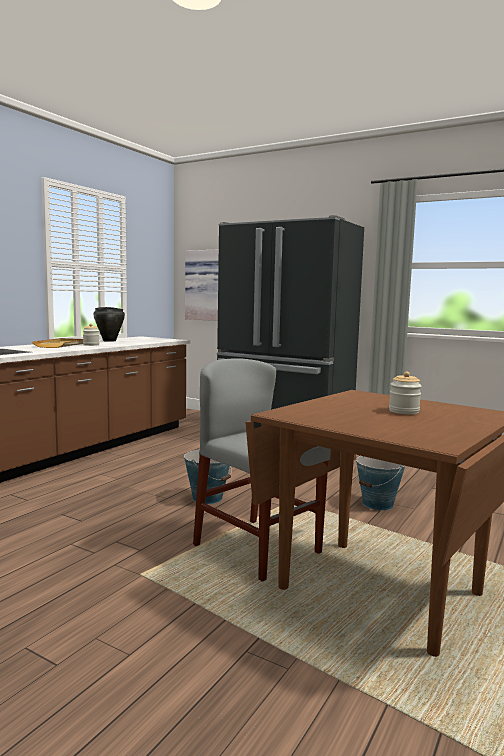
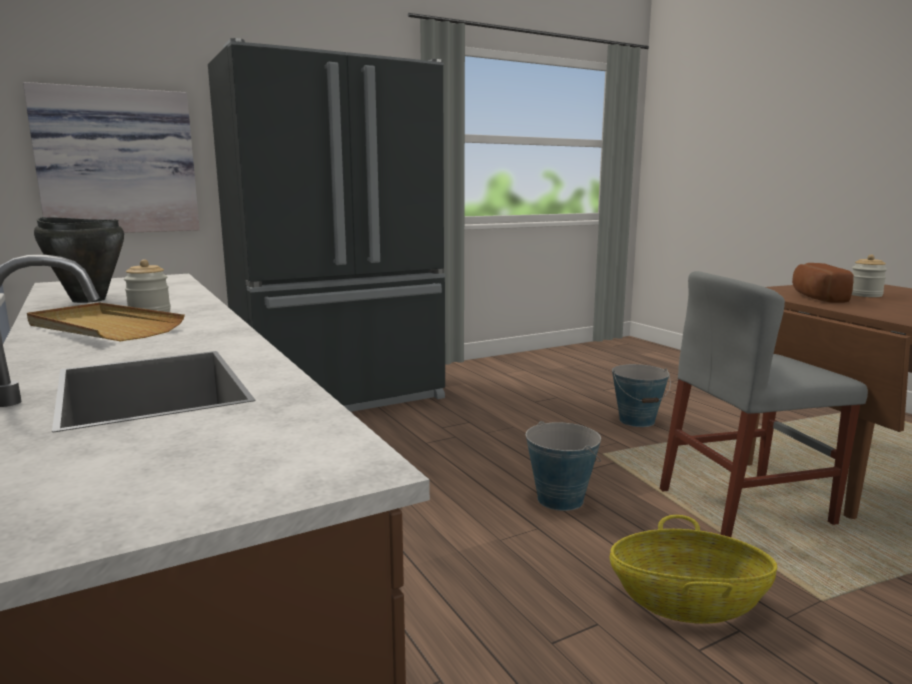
camera: 60 degrees left, 5 degrees up
(114, 538) = (687, 601): none -> basket
(355, 402) = (815, 297): none -> bread

